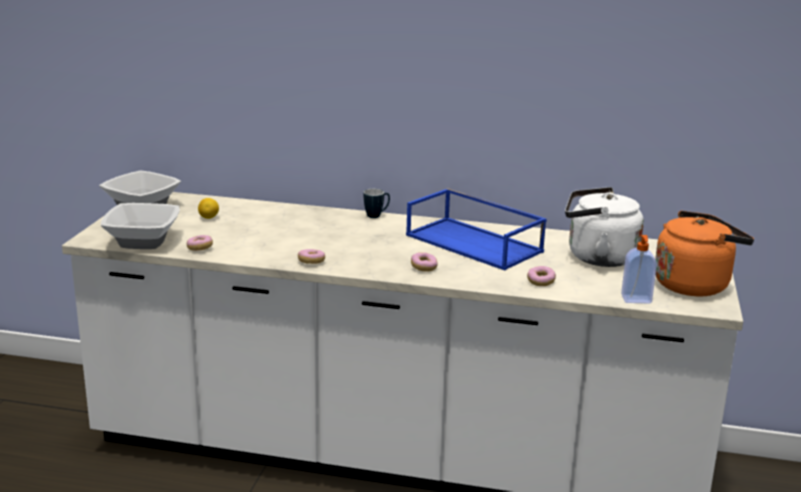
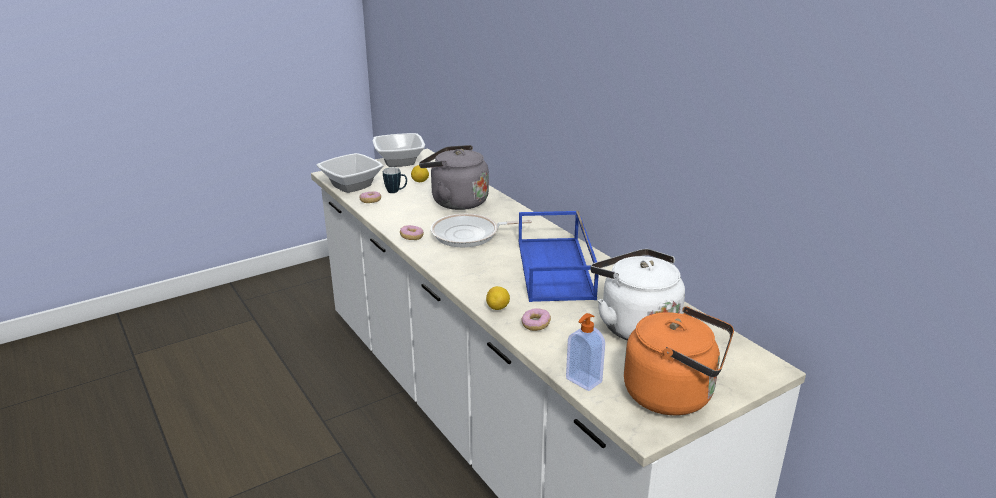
camera: 45 degrees right, 5 degrees up
(283, 223) = (456, 201): none -> grey kettle
(356, 244) = (469, 235): none -> frying pan
(377, 215) = (531, 218): mug -> mug (396, 191)
(424, 267) = (474, 273): donut -> none
(493, 282) = (498, 308): none -> lemon

